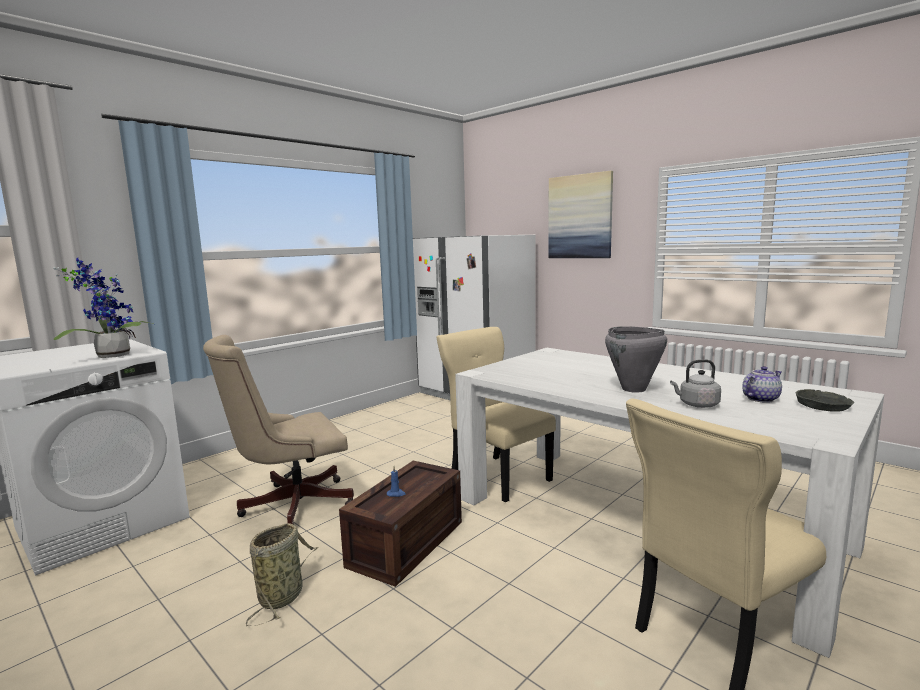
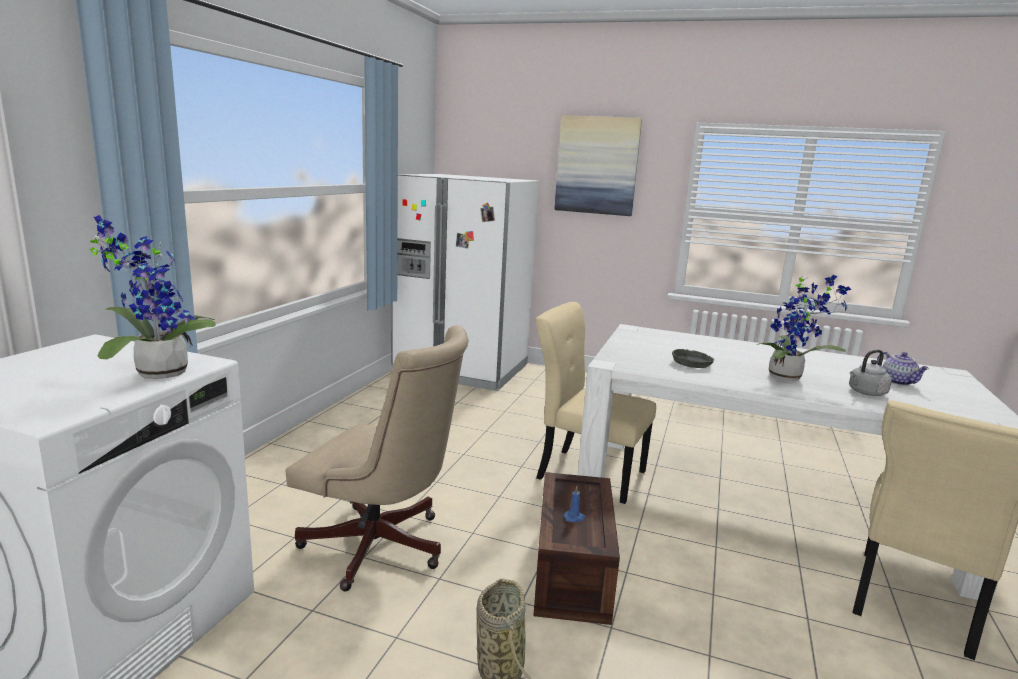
camera: 25 degrees left, 5 degrees up
(290, 505) = (382, 549): beige office chair -> beige office chair turned 105 degrees counterclockwise
(634, 389) = (789, 377): grey cooking pot -> potted plant
(760, 399) = (898, 382): teapot -> teapot turned 120 degrees clockwise
(824, 406) = (951, 387): grey bowl -> grey bowl (692, 363)

